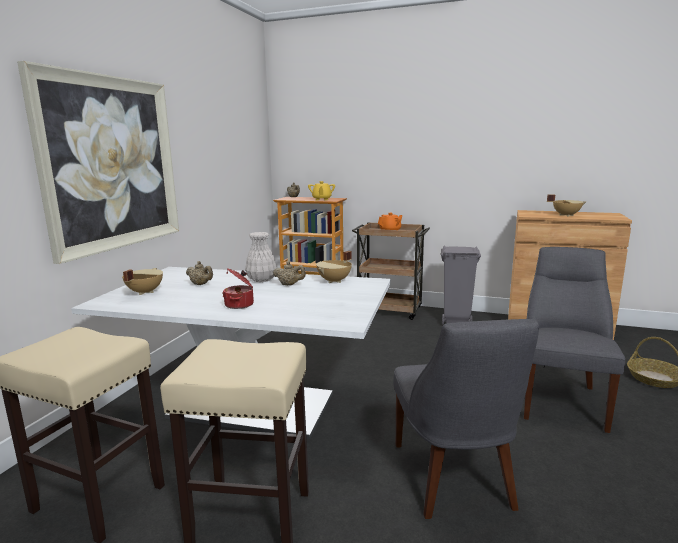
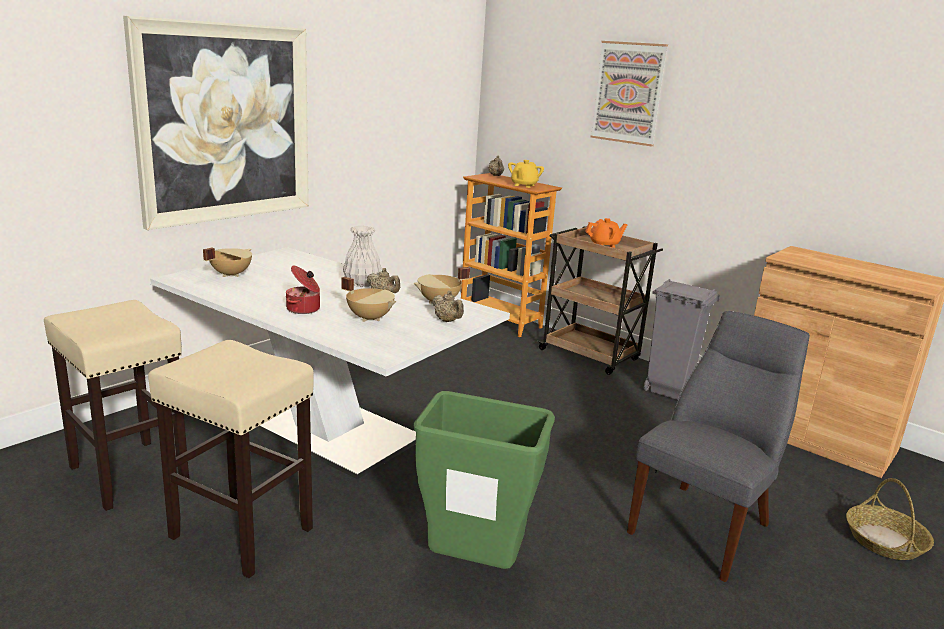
camera: 20 degrees right, 5 degrees up
(201, 284) = (293, 276): beige teapot -> beige teapot (447, 321)
(387, 126) = (628, 93): none -> picture
(454, 479) = (472, 566): grey chair -> green trash can
(566, 215) = (845, 268): beige cooking pot -> beige cooking pot (370, 318)

